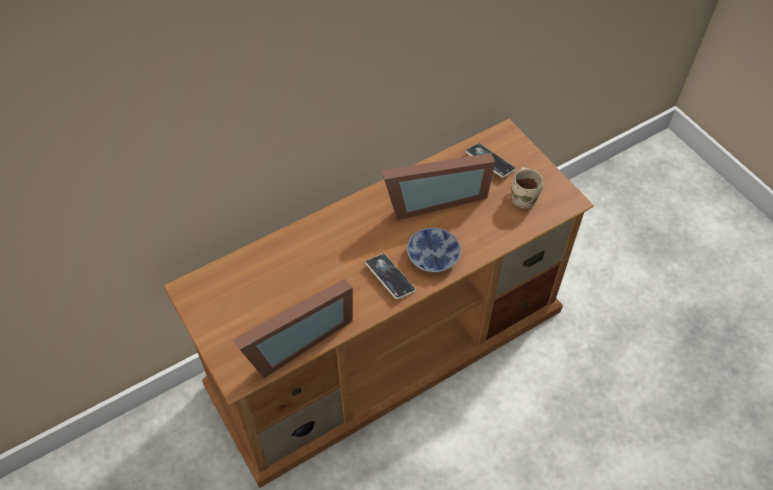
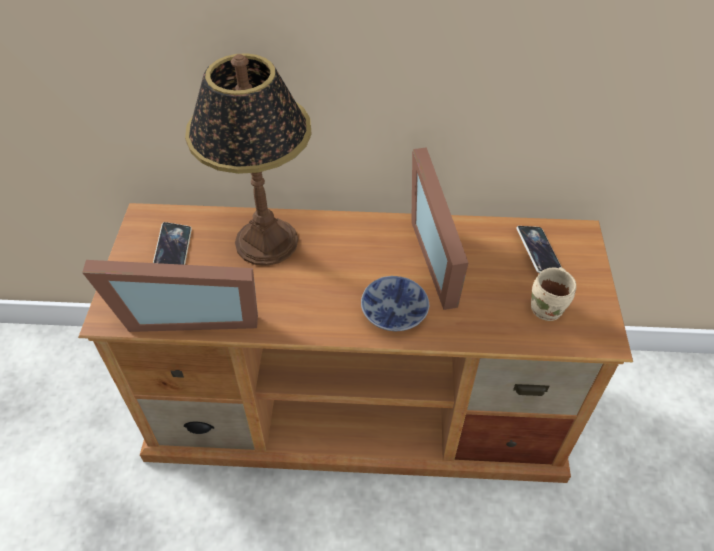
camera: 35 degrees right, 5 degrees down
(301, 256) = (265, 242): none -> table lamp
(390, 278) = (331, 308): phone -> phone (173, 250)
(432, 198) = (443, 256): picture frame -> picture frame turned 60 degrees clockwise

